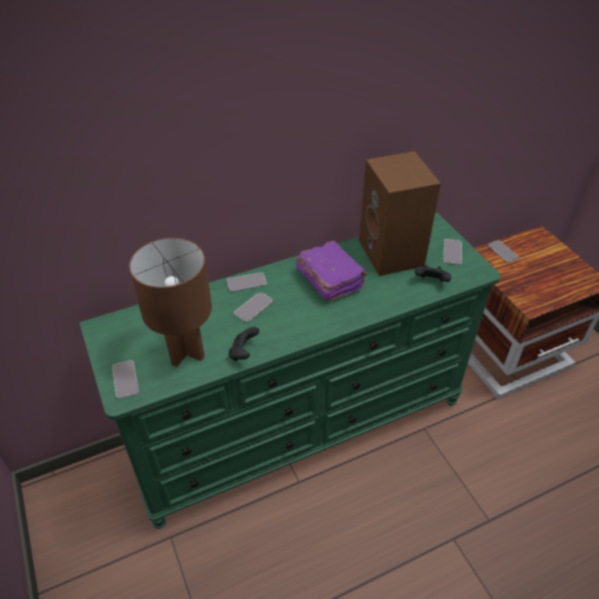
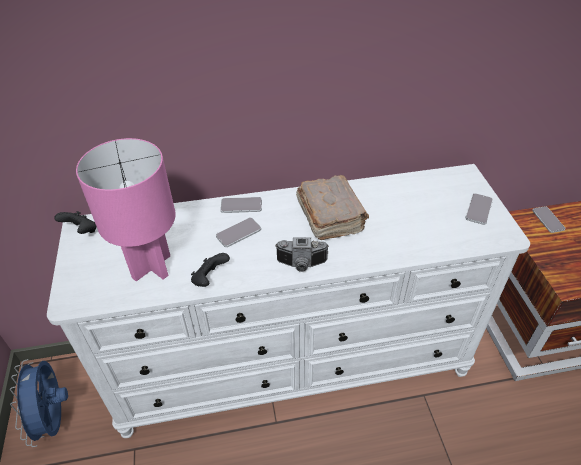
camera: 15 degrees right, 0 degrees up
(79, 528) = (55, 419): none -> blue fan
(125, 380) = (80, 284): phone -> none
(184, 352) = (150, 267): brown table lamp -> pink table lamp
(300, 426) = (294, 364): green dresser -> white dresser
(319, 326) = (301, 265): none -> camera
(329, 279) = (330, 216): purple book -> brown book
(392, 254) = (409, 200): brown speaker -> none
(431, 282) = (444, 238): black game controller -> black game controller (82, 231)

